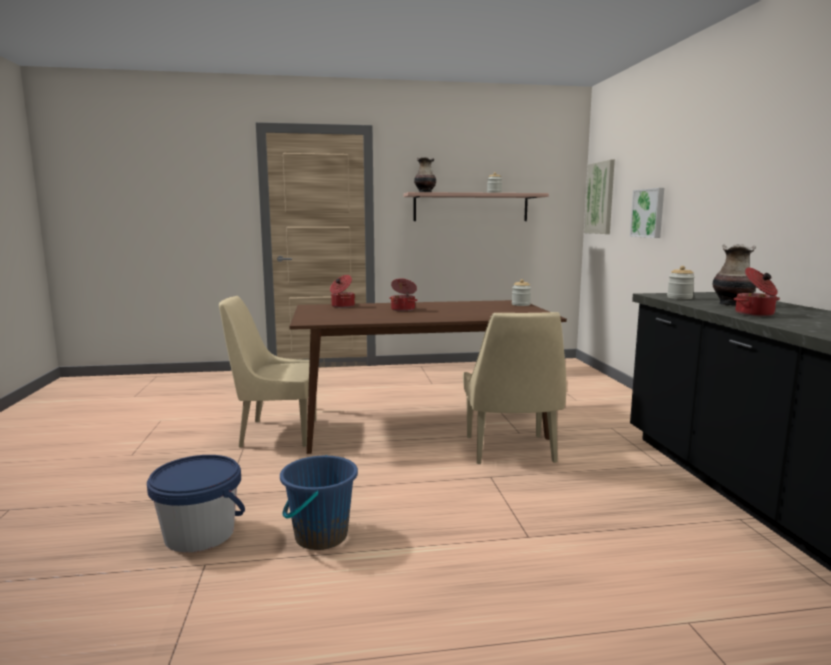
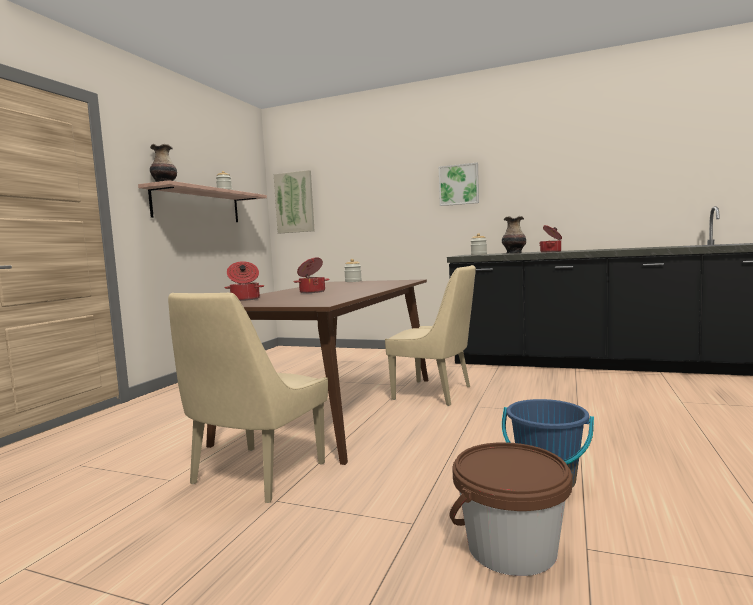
camera: 60 degrees left, 5 degrees down
(200, 534) = (511, 548): blue bucket -> brown bucket
(648, 213) = (365, 210): picture -> picture (459, 184)

